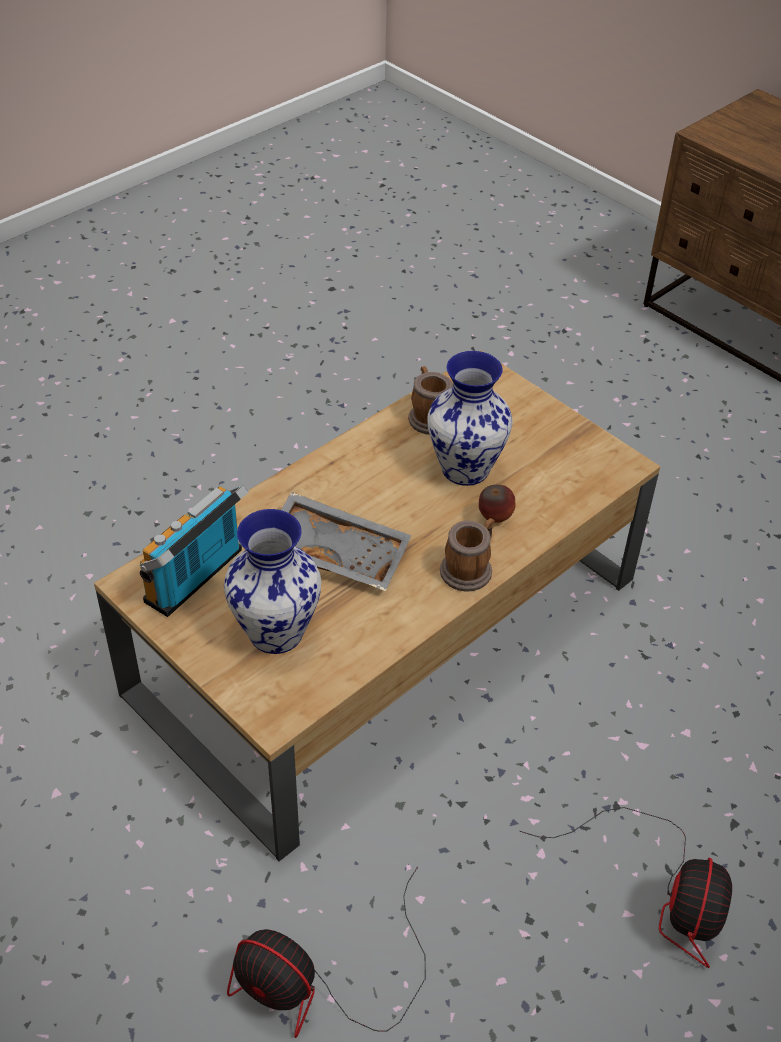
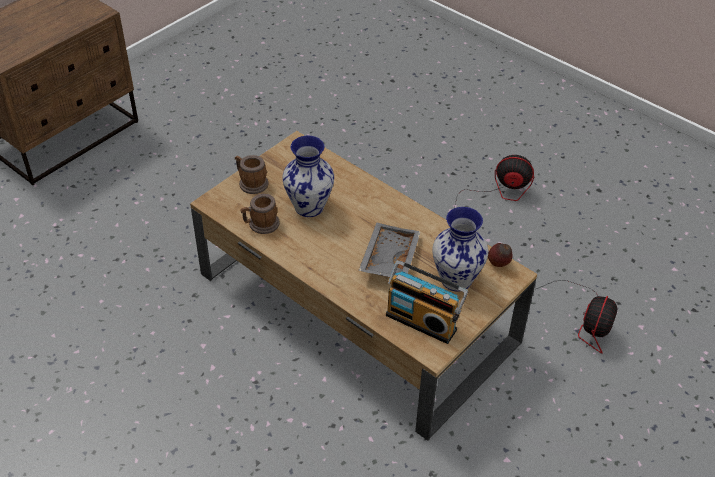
camera: 95 degrees left, 0 degrees up
(469, 568) = (390, 203): mug -> mug (251, 183)
(494, 519) = (349, 194): apple -> apple (498, 264)

